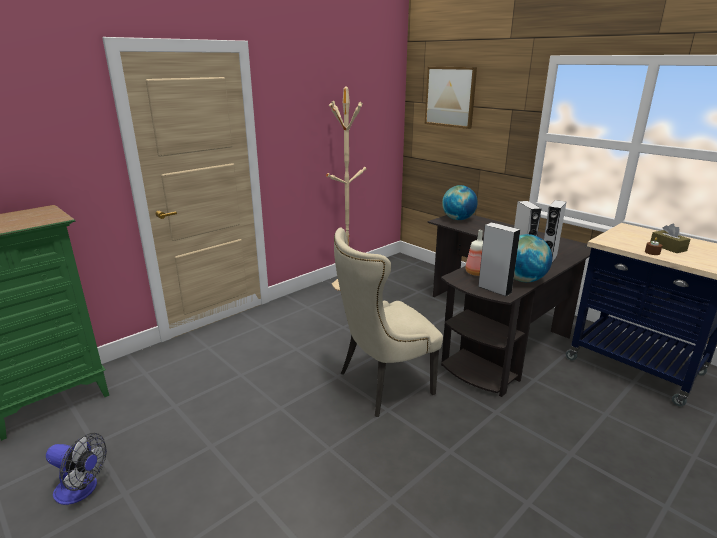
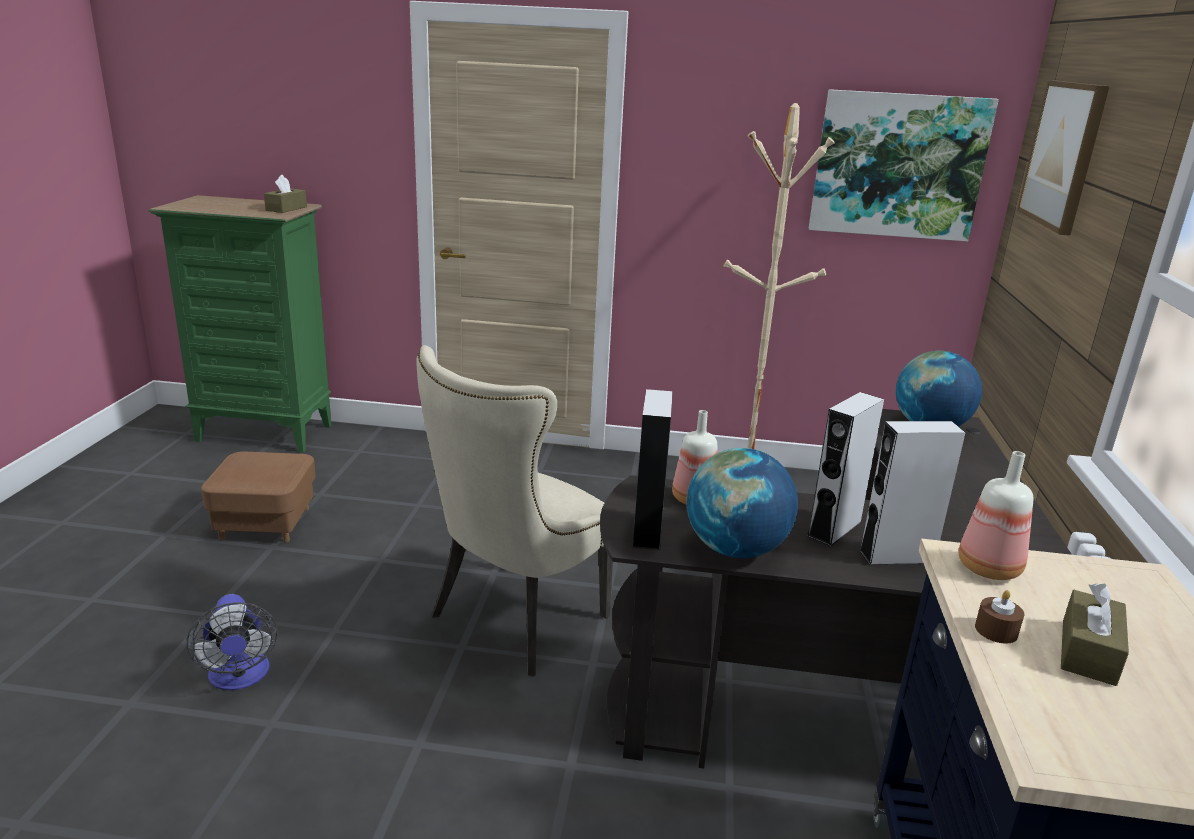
camera: 50 degrees right, 0 degrees up
(46, 213) = (286, 208): none -> brown tissue box
(82, 490) = (156, 511): fan -> fan (240, 677)
(178, 440) = (265, 523): none -> brown ottoman
(370, 112) = (898, 166): none -> picture
(383, 385) = (517, 620): beige chair -> beige chair turned 75 degrees counterclockwise
(614, 240) = (991, 569): none -> bottle

